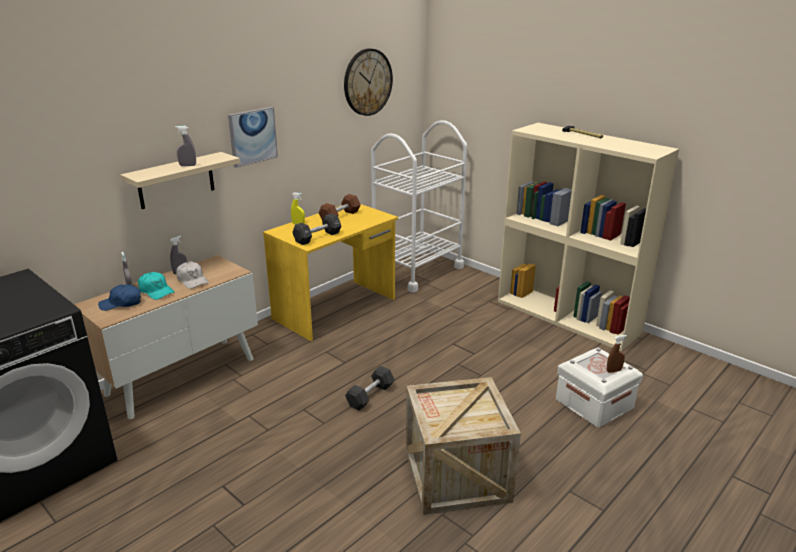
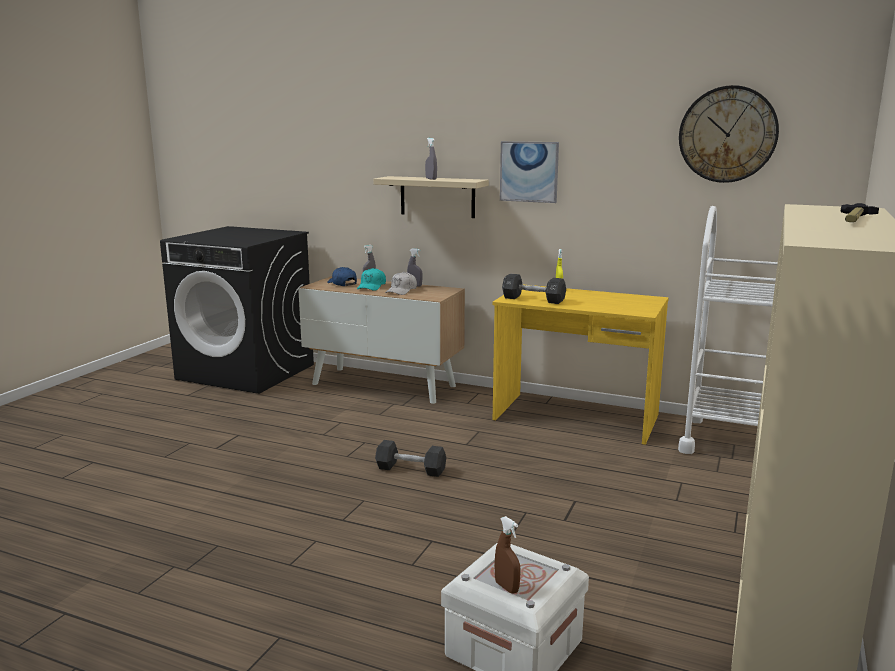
camera: 70 degrees right, 10 degrees down
(340, 216) = (608, 298): brown dumbbell -> none
(456, 475) = (286, 545): crate -> none

